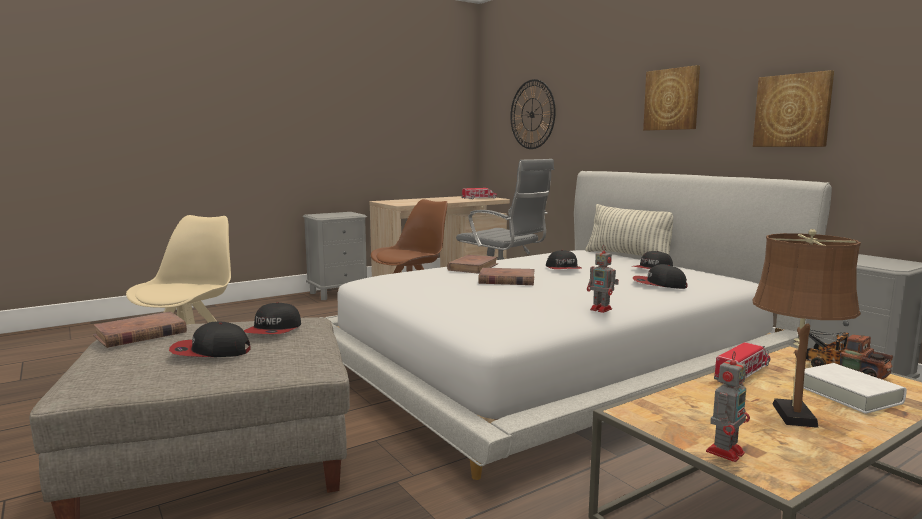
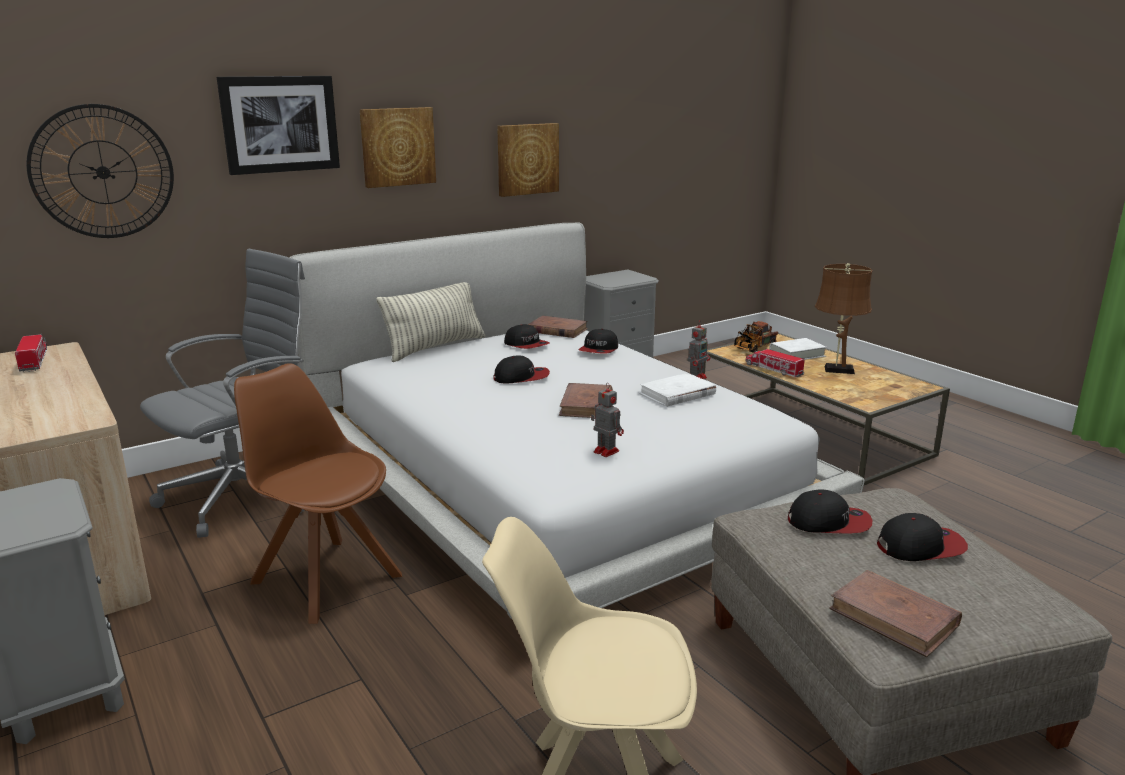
camera: 90 degrees left, 10 degrees up
(210, 351) = (920, 546): cap -> cap turned 90 degrees counterclockwise
(473, 267) = (504, 420): brown book -> brown book (557, 330)
(542, 300) = (677, 394): none -> white book
(604, 85) = (280, 124): none -> picture
(726, 451) = (902, 391): toy robot -> toy robot (605, 451)

